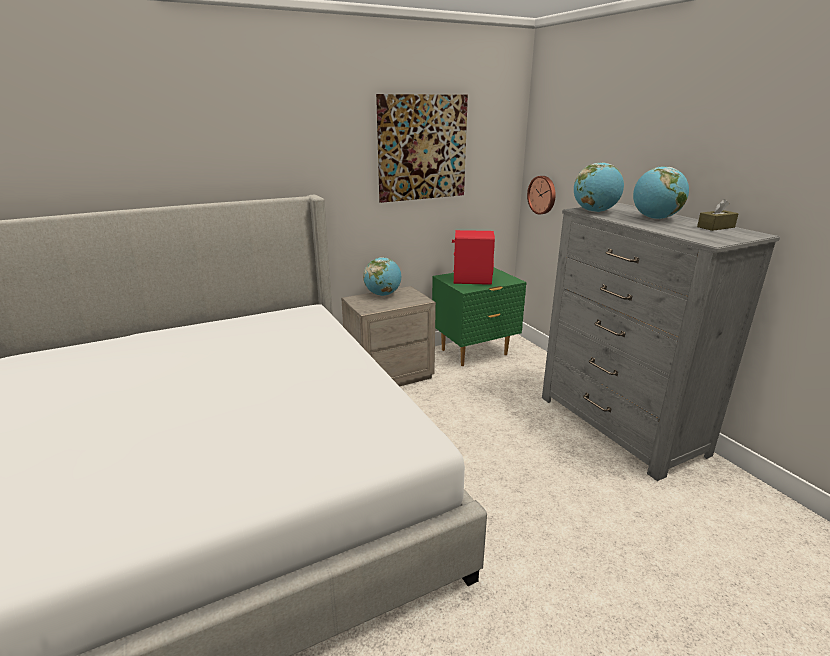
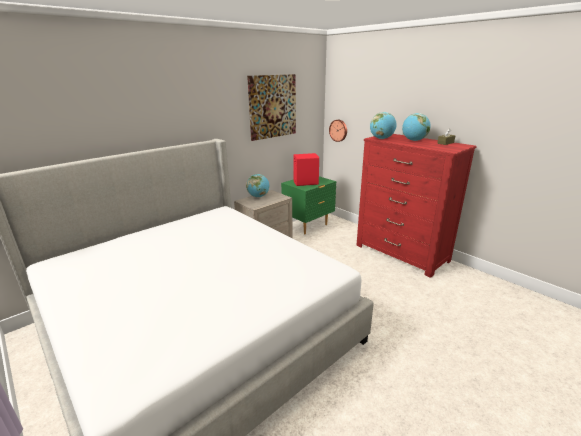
camera: 15 degrees left, 0 degrees up
(619, 425) = (401, 253): grey dresser -> red dresser

